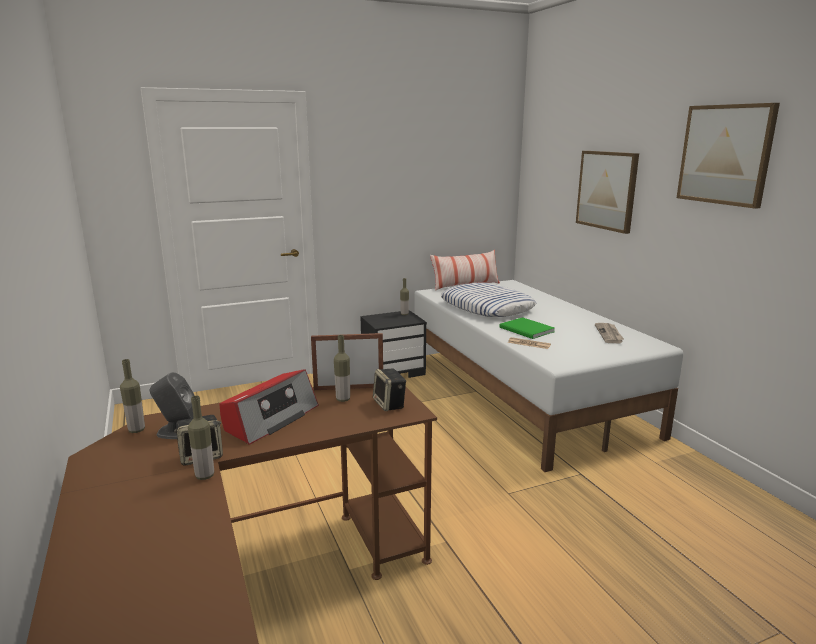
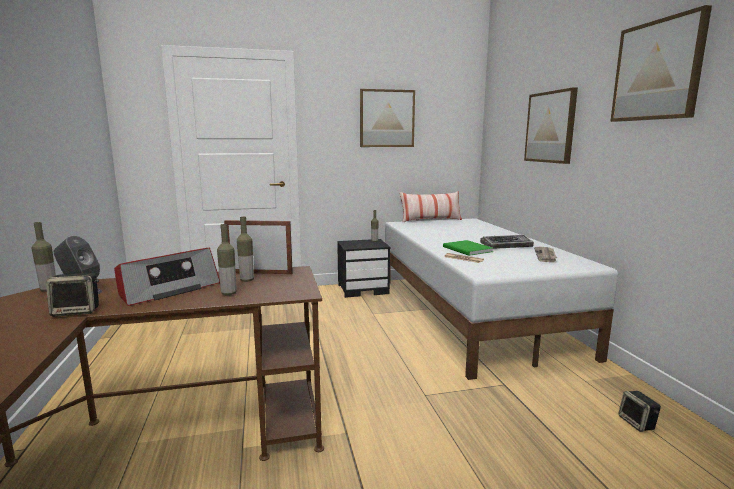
camera: 10 degrees right, 5 degrees down
(205, 476) = (61, 326): bottle -> bottle (229, 293)
(390, 404) = (285, 286): speaker -> speaker (637, 423)
(414, 169) = (386, 118): none -> picture
(486, 307) = (440, 234): pillow -> none
(564, 322) = (506, 245): none -> keyboard

